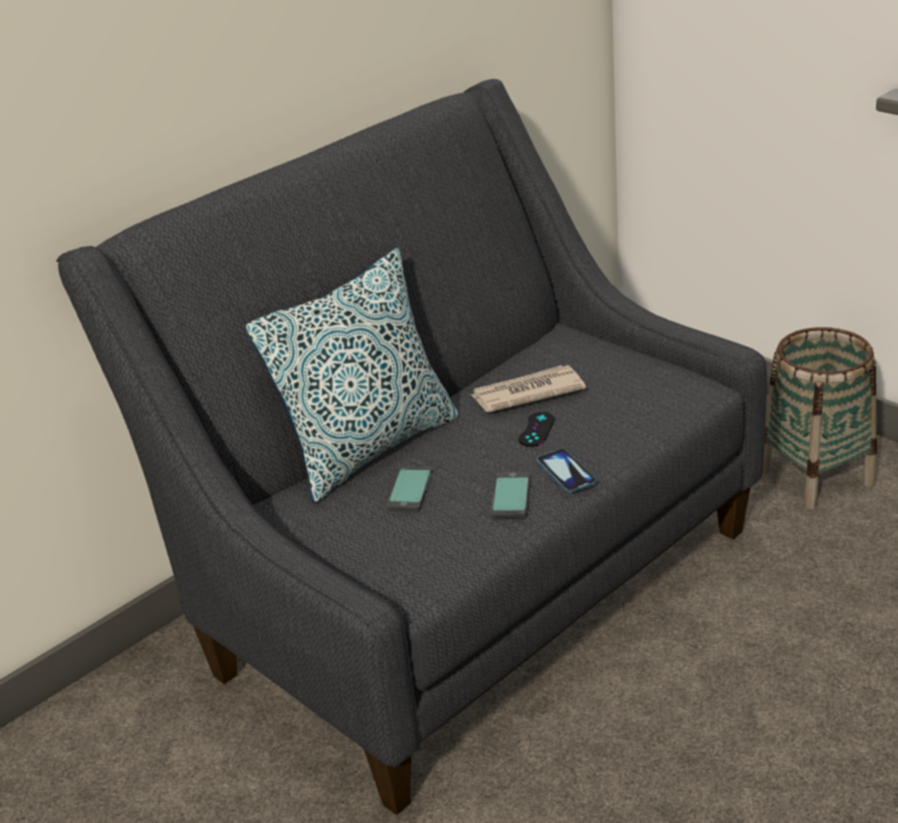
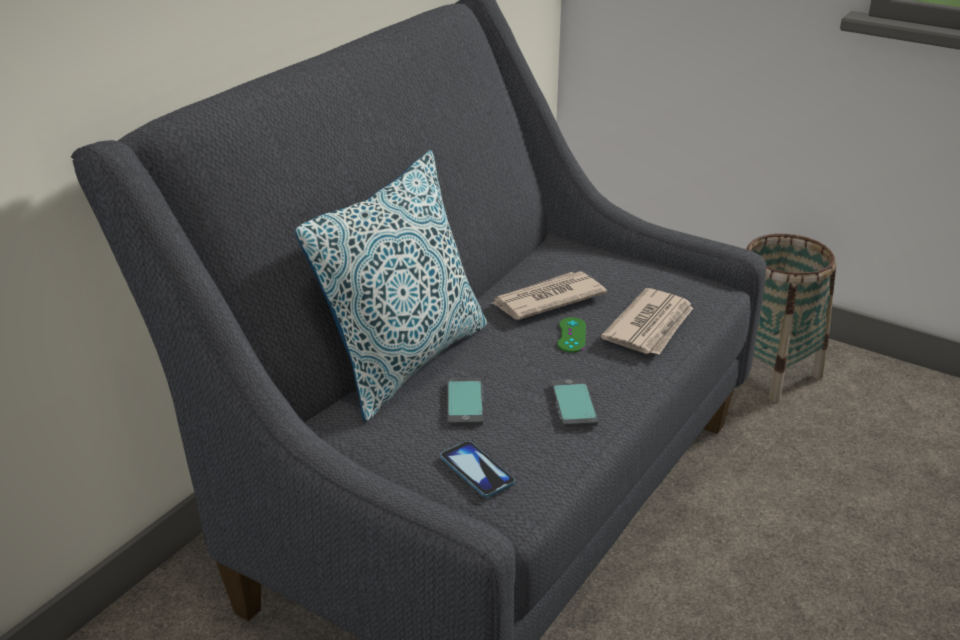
camera: 15 degrees left, 0 degrees up
(536, 429) = (571, 335): black game controller -> green game controller
(566, 472) = (619, 377): phone -> phone (477, 470)
(619, 423) = (651, 326): none -> newspaper

